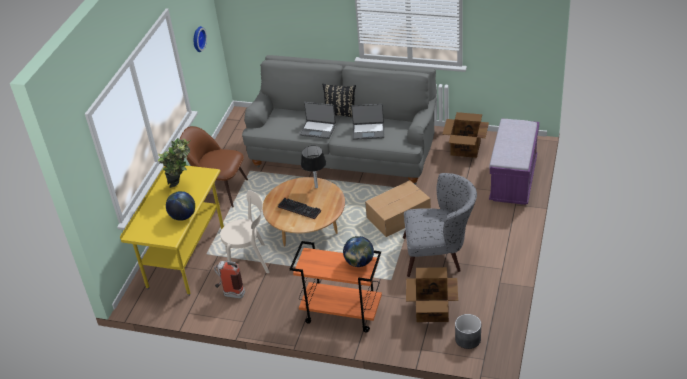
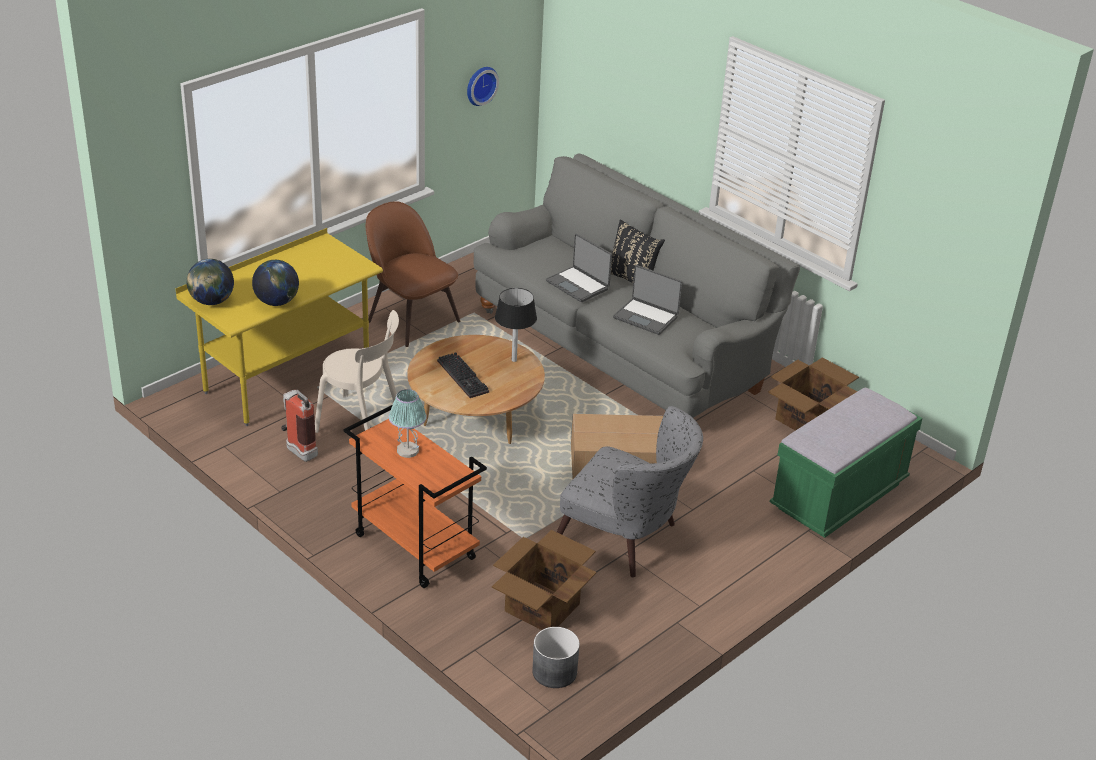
camera: 25 degrees right, 5 degrees down
(183, 186) = (315, 267): potted plant -> none
(329, 263) = (407, 451): none -> table lamp
(359, 262) = (448, 469): globe -> globe (212, 301)
(513, 180) = (839, 496): purple bench -> green bench

